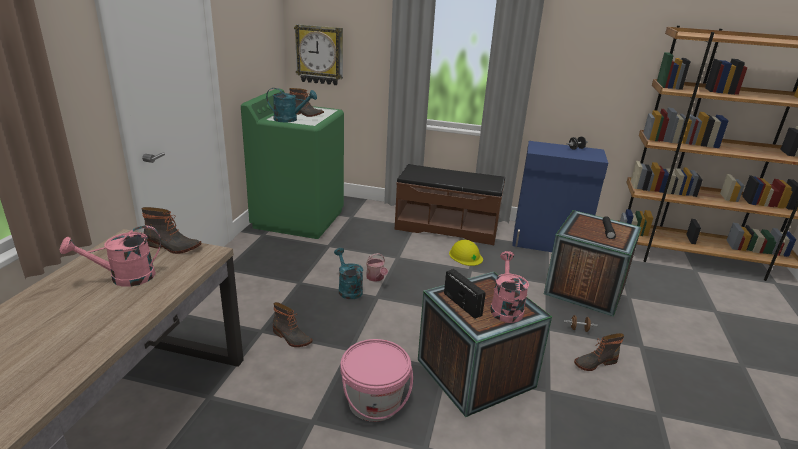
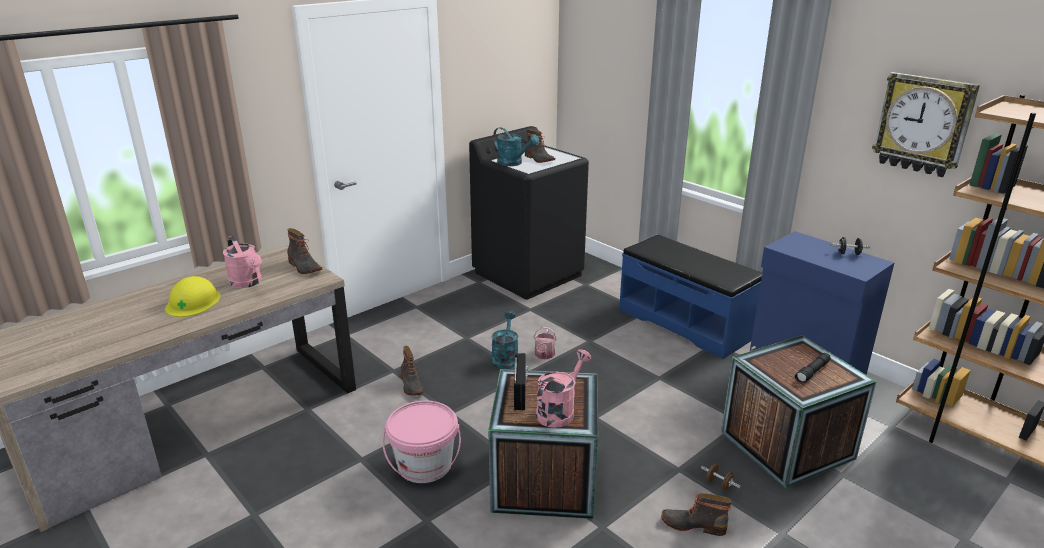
camera: 35 degrees right, 0 degrees up
(124, 278) = (248, 283): pink watering can -> pink watering can turned 135 degrees counterclockwise
(299, 218) = (528, 274): green washing machine -> black washing machine
(320, 55) = (587, 92): wall clock -> wall clock (923, 124)
(447, 227) = (685, 323): brown bench -> blue bench
(465, 256) = (671, 361): yellow hard hat -> yellow hard hat (193, 302)

